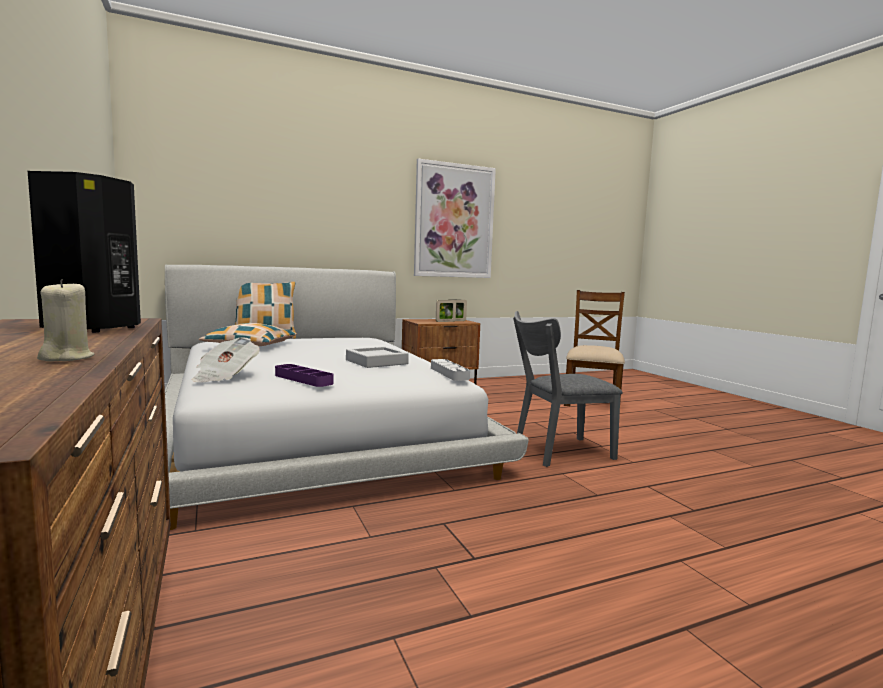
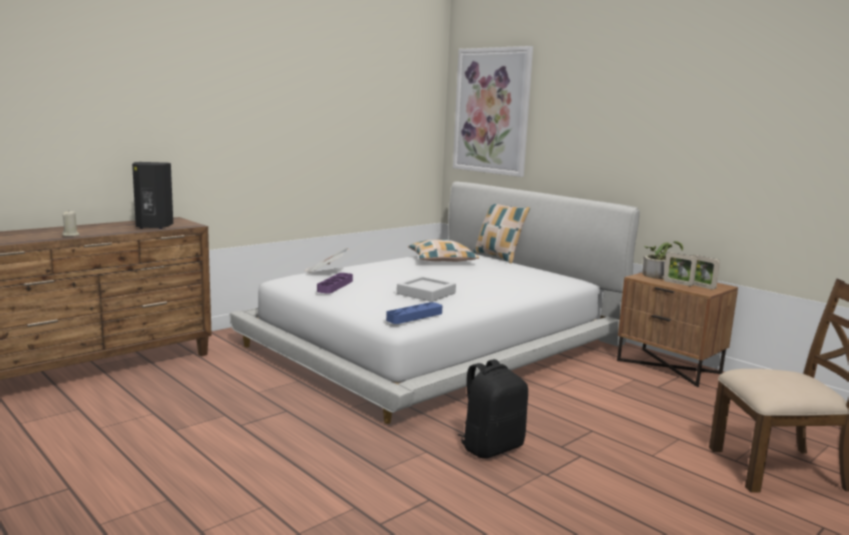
camera: 70 degrees right, 5 degrees up
(420, 320) = (659, 275): none -> potted plant
(449, 373) = (414, 316): grey tray -> blue tray
(454, 221) = (744, 144): picture -> picture (492, 111)
(557, 452) = (491, 447): grey chair -> black backpack

